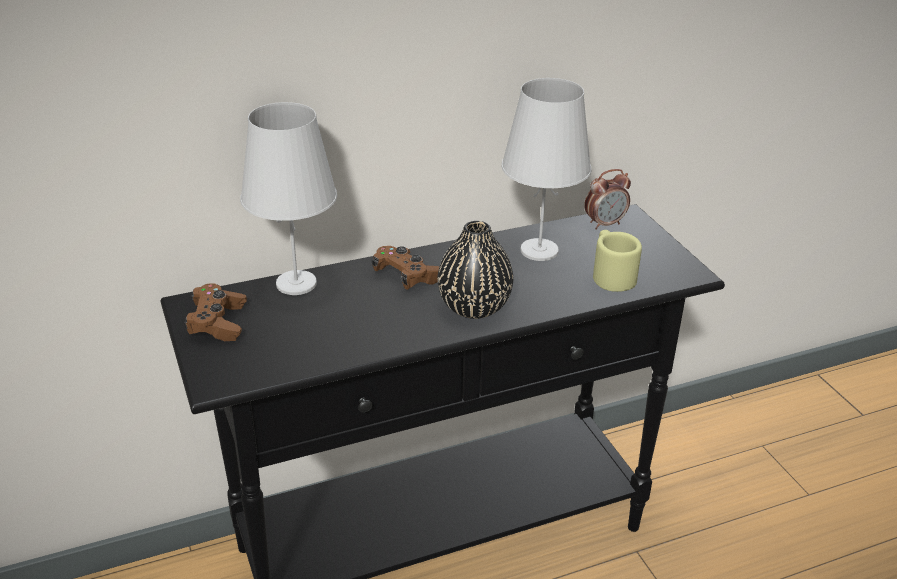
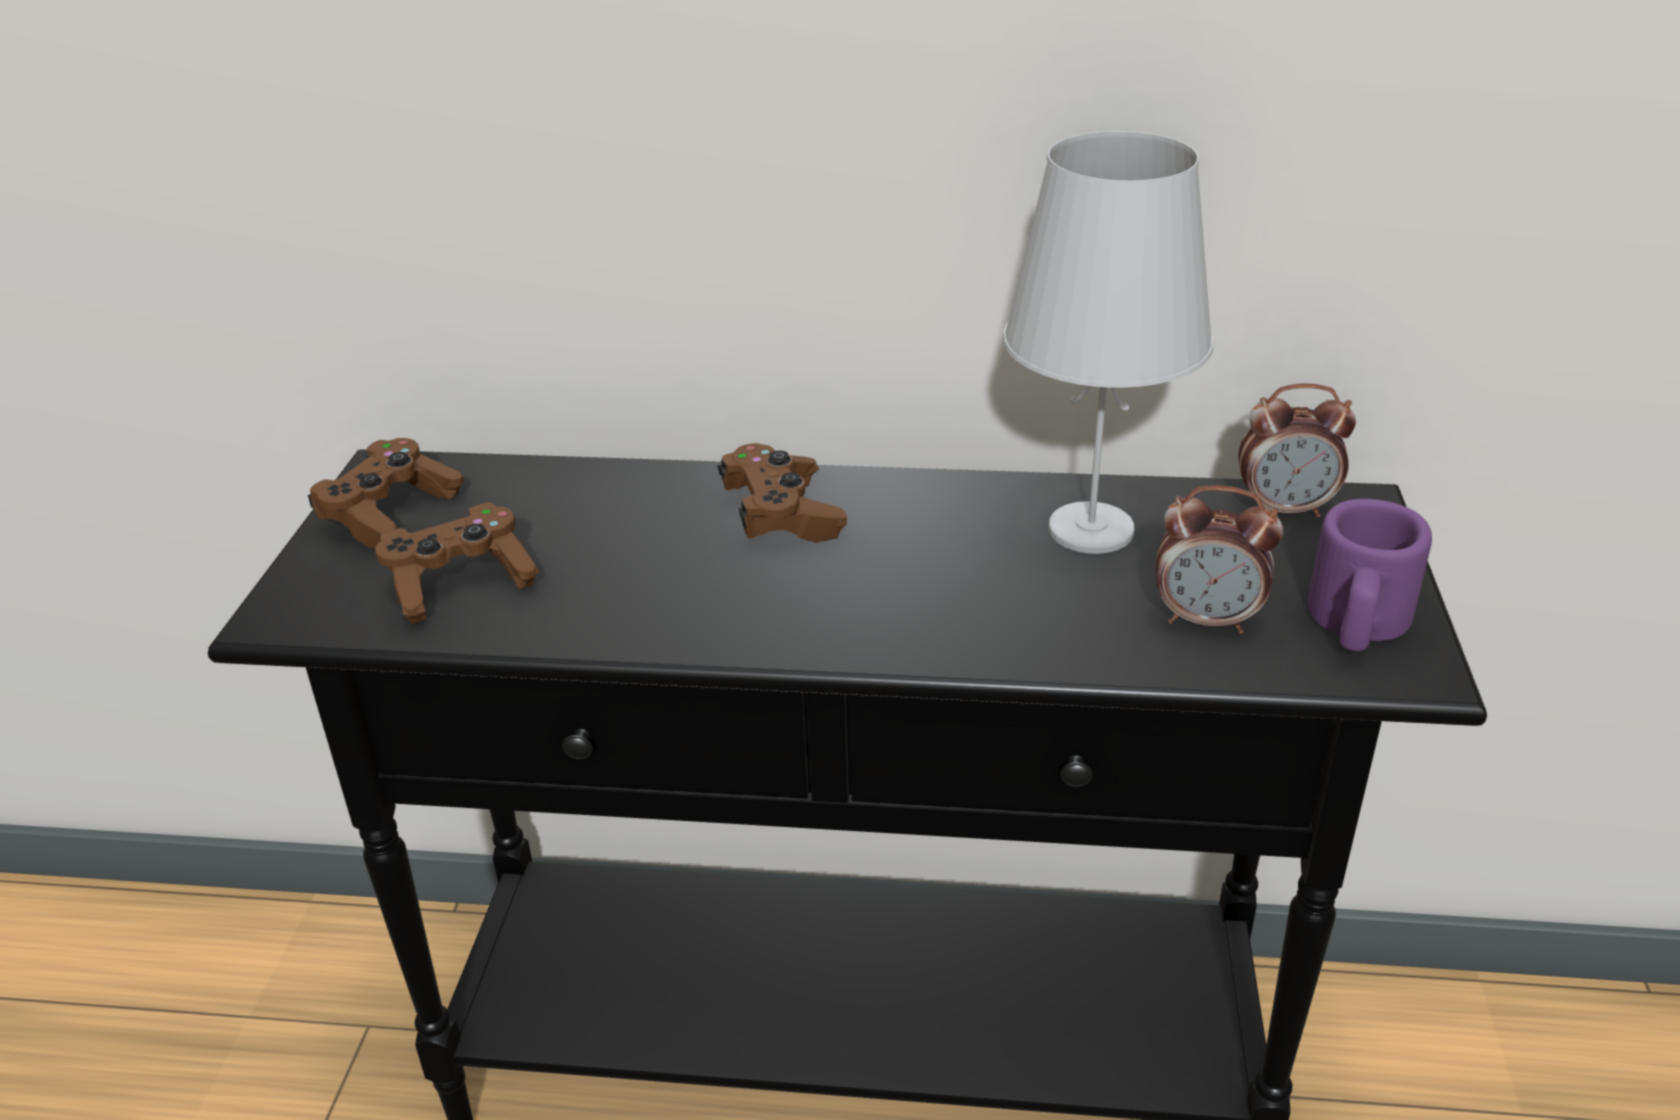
camera: 30 degrees right, 0 degrees up
(288, 344) = (459, 583): none -> brown game controller
(296, 283) = (580, 478): white table lamp -> none
(474, 307) = (854, 608): black vase -> none
(611, 275) = (1207, 620): beige mug -> alarm clock
(662, 262) = (1356, 624): none -> purple mug

